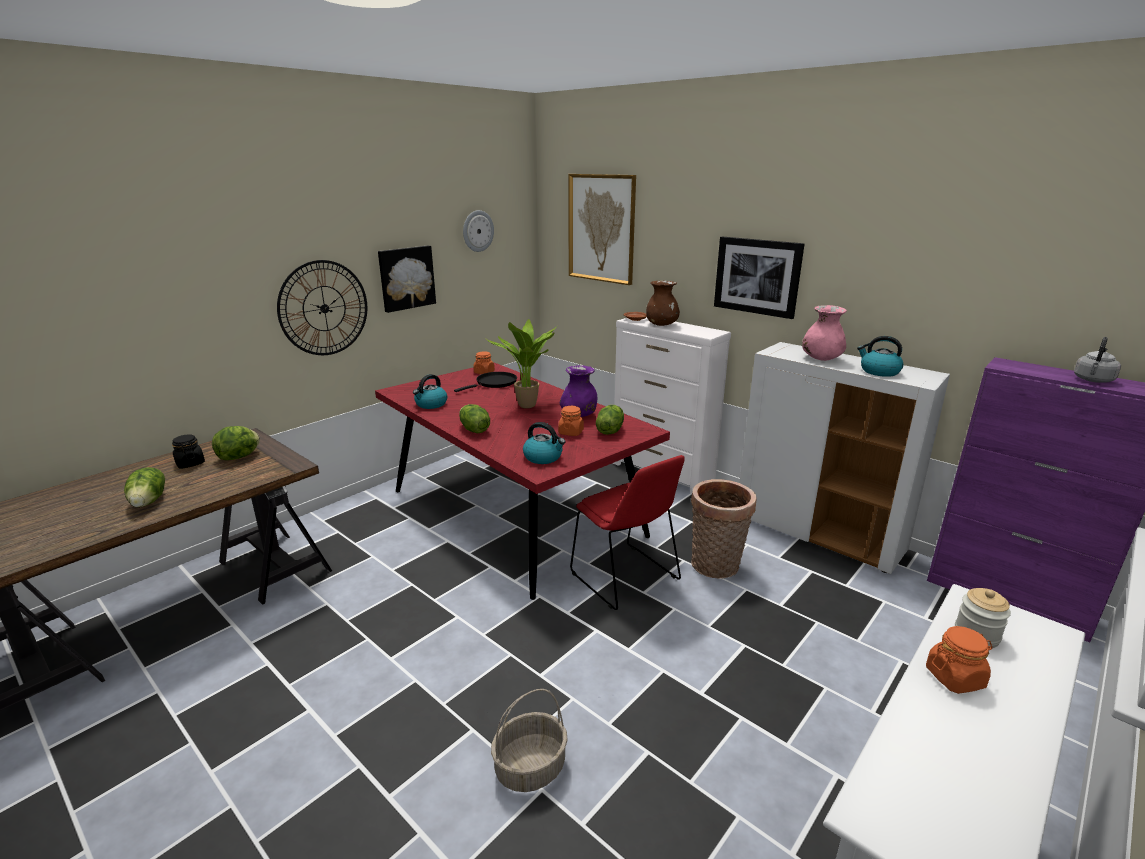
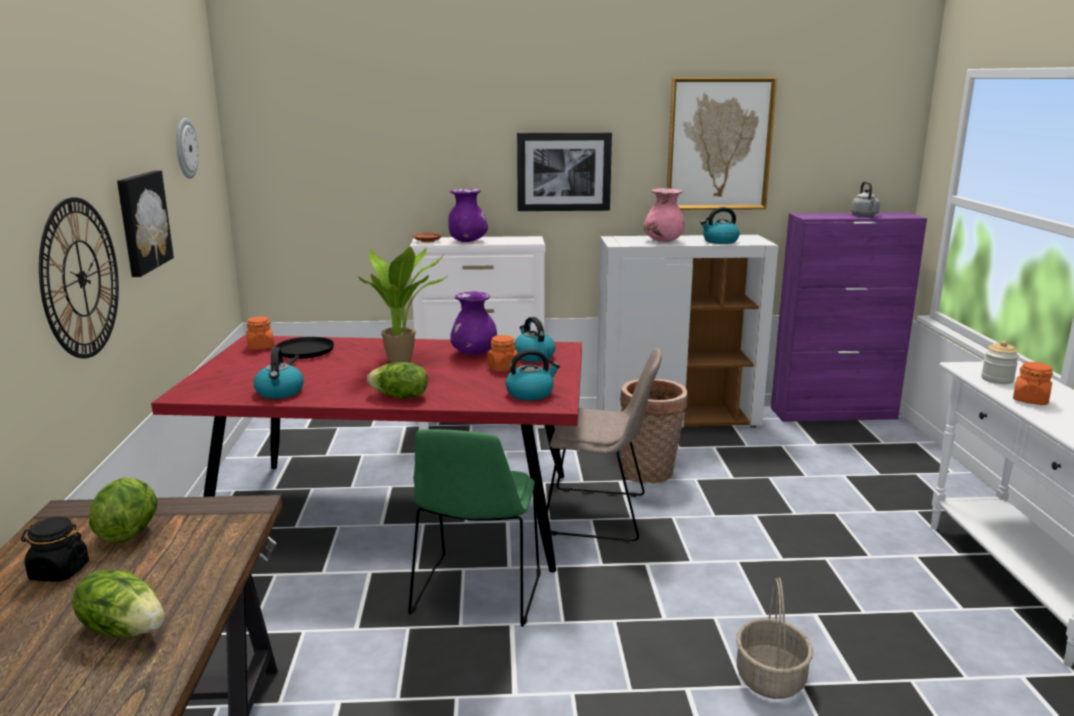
camera: 45 degrees left, 5 degrees down
(470, 587) = (476, 595): none -> green chair
(601, 228) = (341, 136): picture -> picture (719, 144)
(609, 430) = (533, 356): lettuce -> kettle
(626, 578) = (601, 515): red chair -> beige chair
(661, 325) = (467, 241): brown vase -> purple vase

